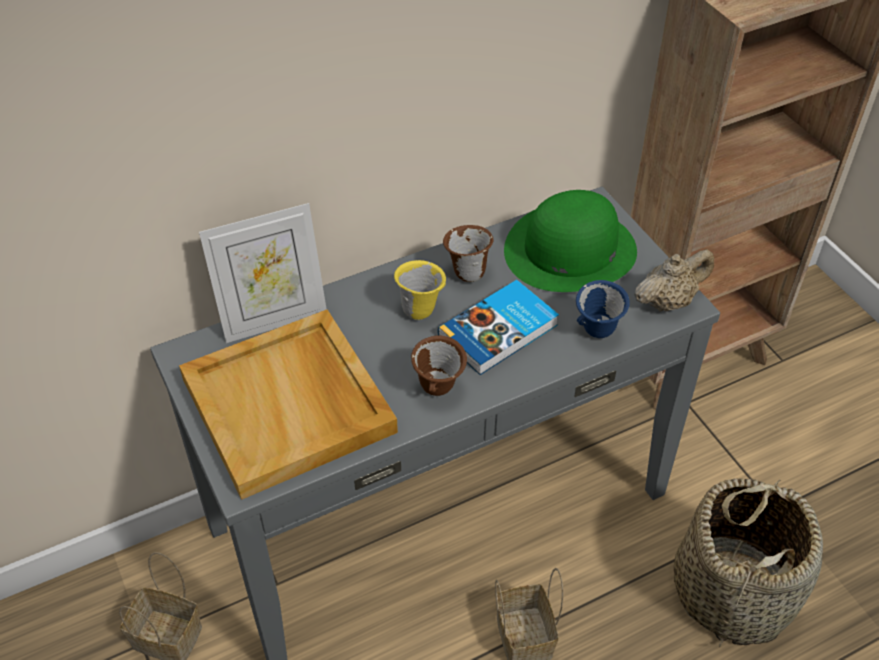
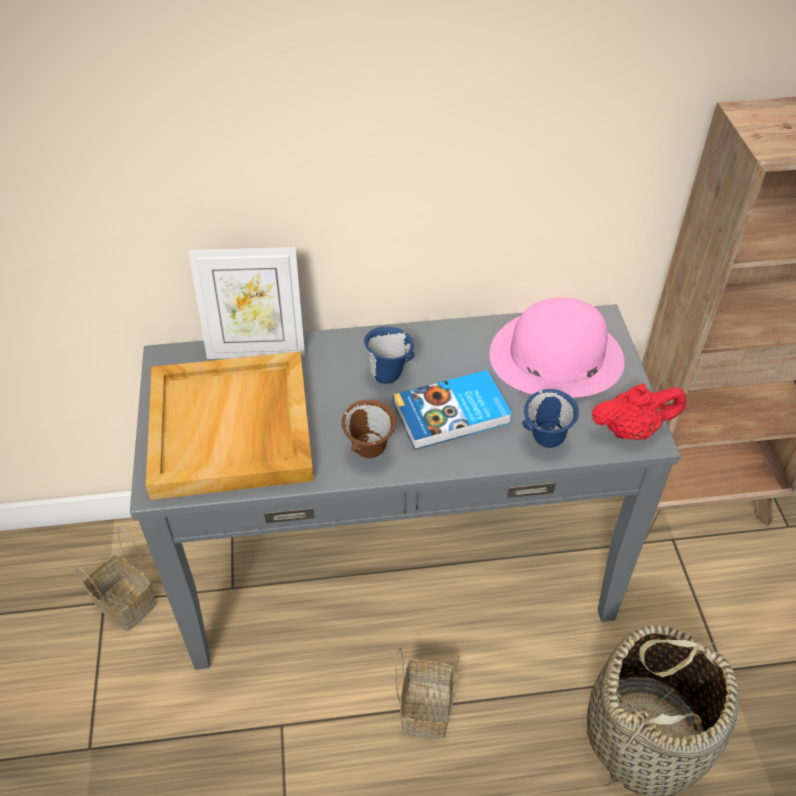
camera: 20 degrees right, 0 degrees up
(420, 309) = (389, 375): yellow mug -> blue mug
(467, 273) = (448, 352): brown mug -> none
(570, 250) = (556, 356): green hat -> pink hat
(668, 301) = (631, 430): beige teapot -> red teapot

